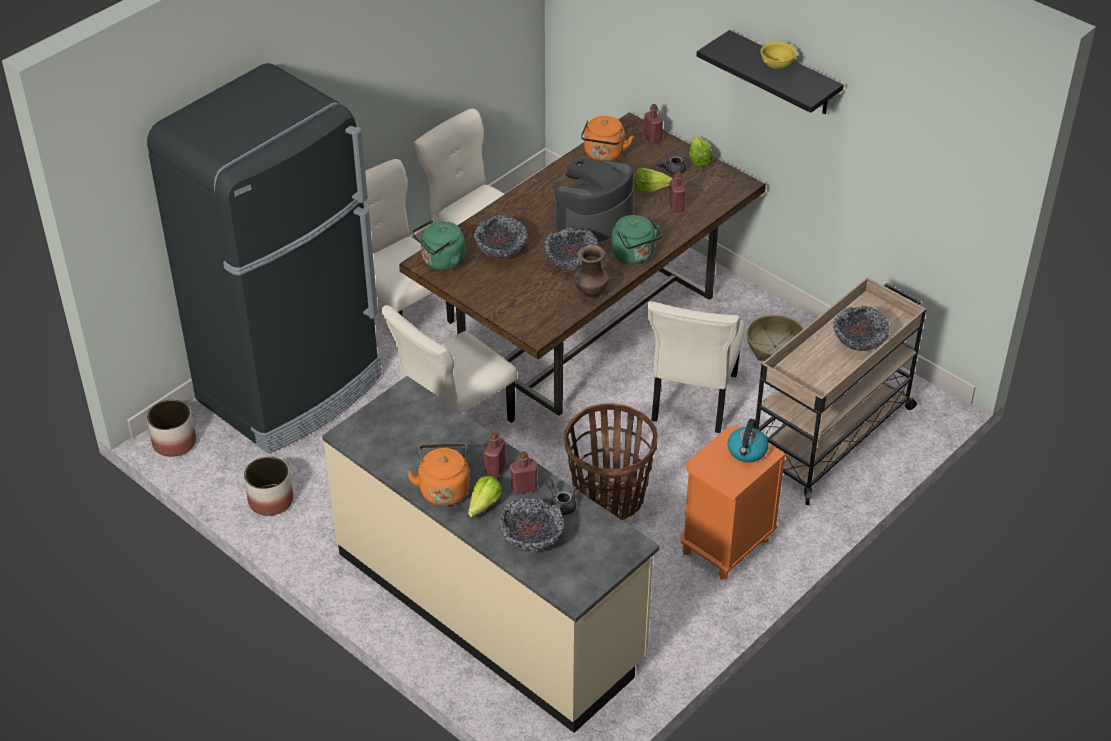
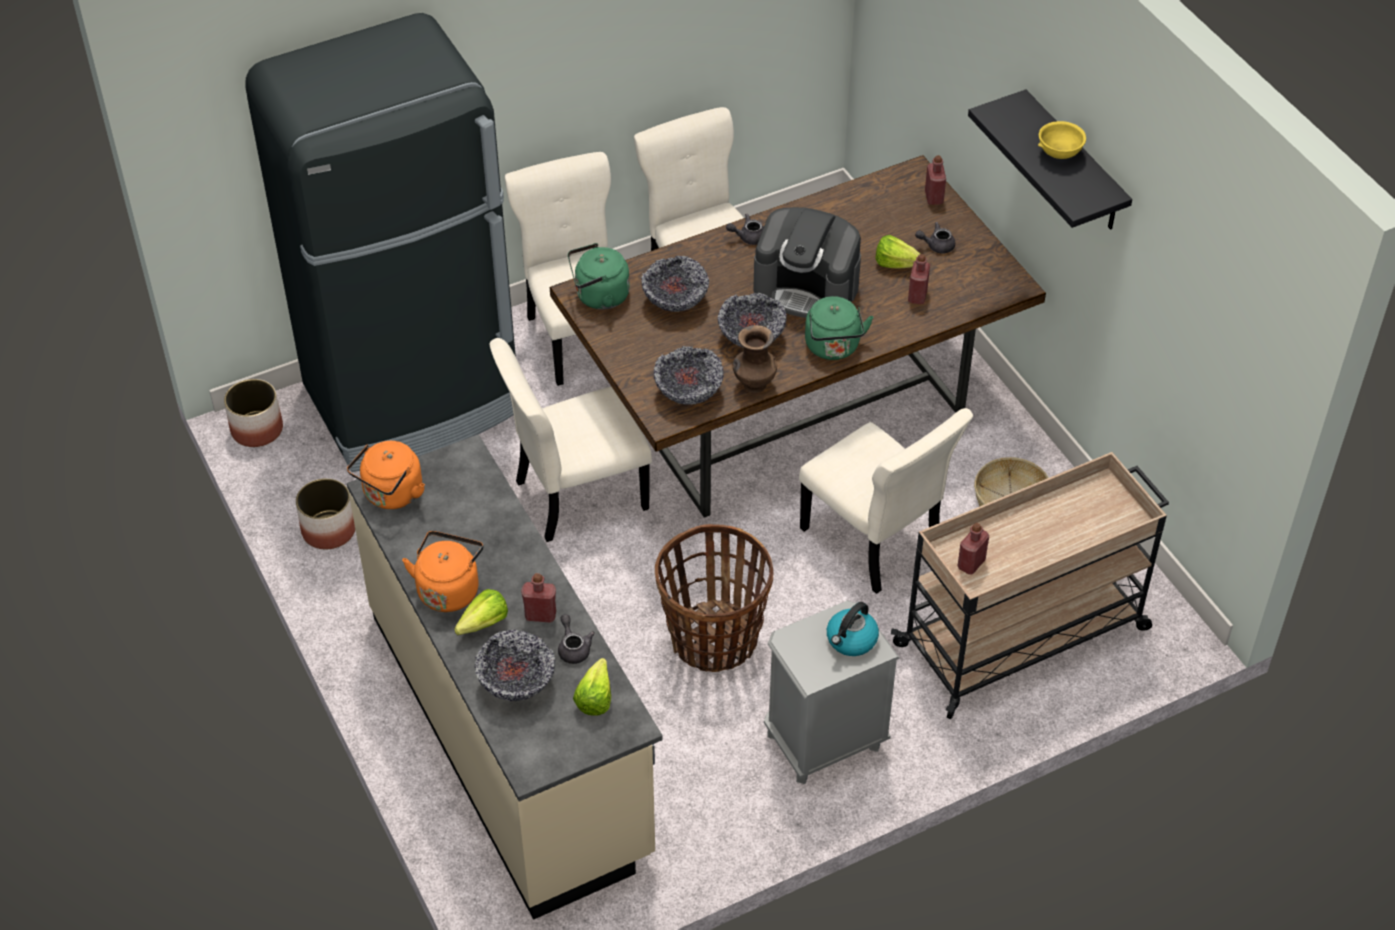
camera: 20 degrees right, 5 degrees up
(495, 469) = (519, 581): red bottle -> red bottle (971, 564)
(531, 195) = (748, 237): none -> grey teapot
(593, 219) = (807, 288): coffee machine -> coffee machine turned 135 degrees counterclockwise
(604, 155) = (862, 204): orange kettle -> orange kettle (391, 495)
(692, 400) = (874, 542): beige chair -> beige chair turned 75 degrees counterclockwise
(699, 158) = (979, 237): lettuce -> lettuce (597, 695)
(726, 546) = (824, 742): orange nightstand -> grey nightstand
(859, 343) = (1063, 536): bowl -> bowl (688, 393)

